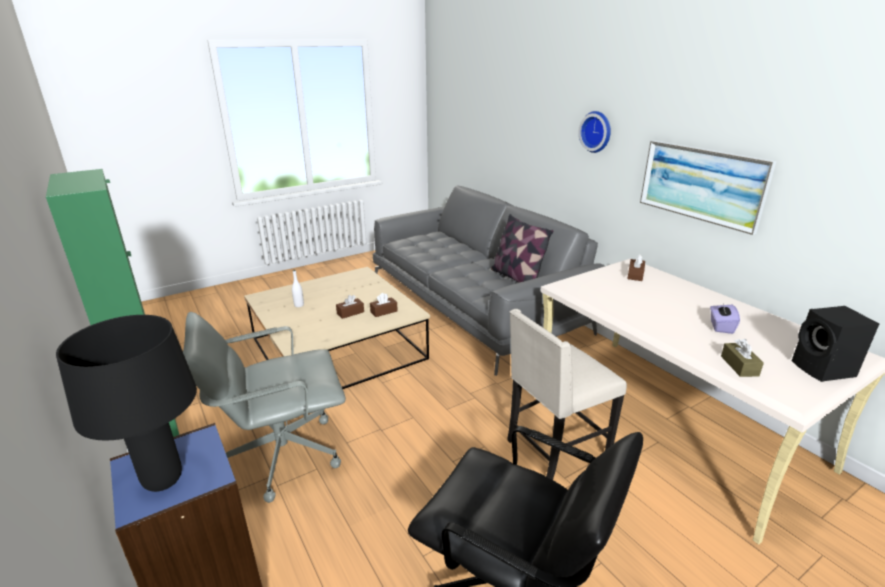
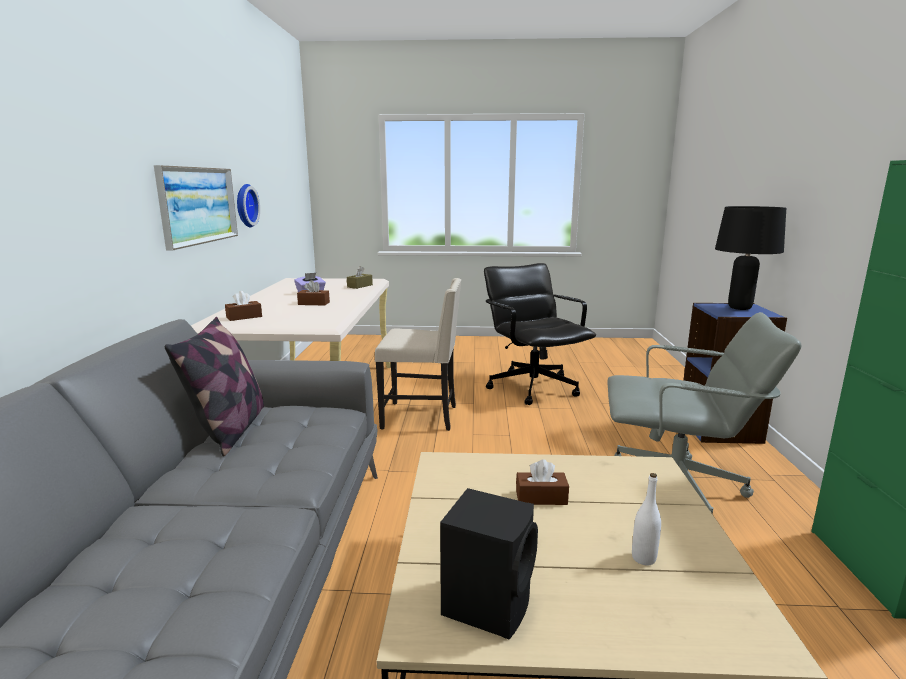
camera: 145 degrees left, 10 degrees down
(384, 311) = (482, 479): brown tissue box -> brown tissue box (314, 303)
(597, 131) = (84, 163): wall clock -> wall clock (244, 205)
(823, 370) = (328, 280): black speaker -> black speaker (489, 603)

